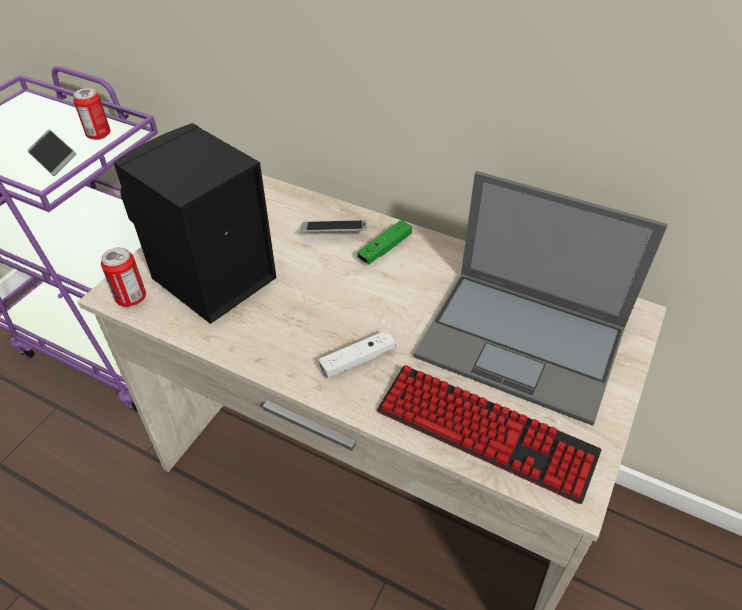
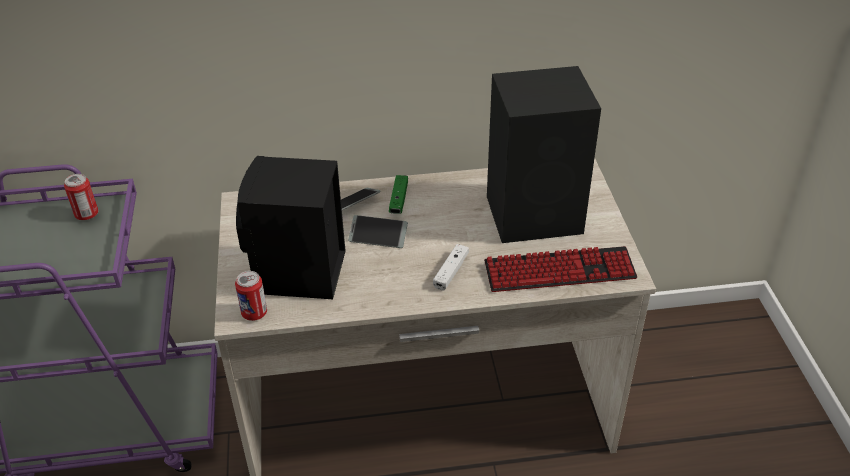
camera: 35 degrees left, 5 degrees down
(54, 158) = (70, 248): phone -> phone (378, 236)
(523, 342) = (536, 214): laptop -> black speaker

